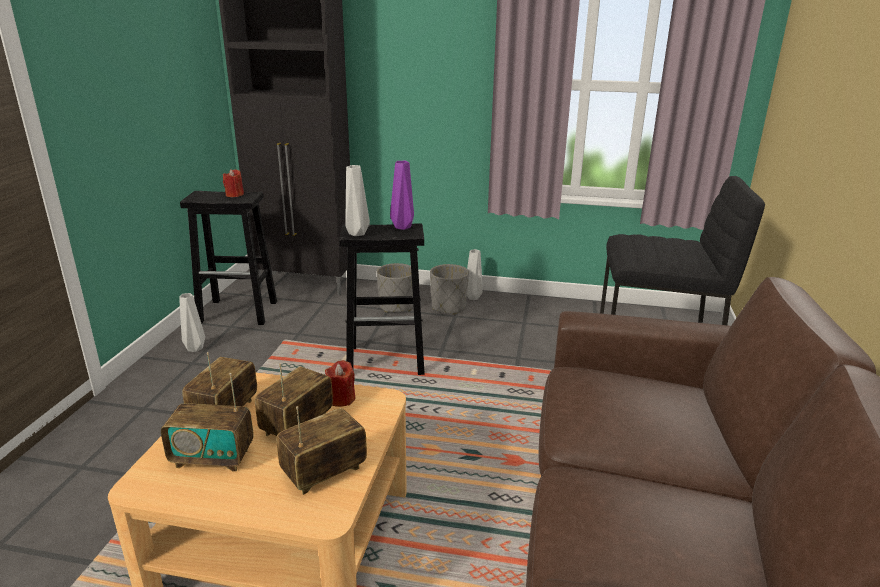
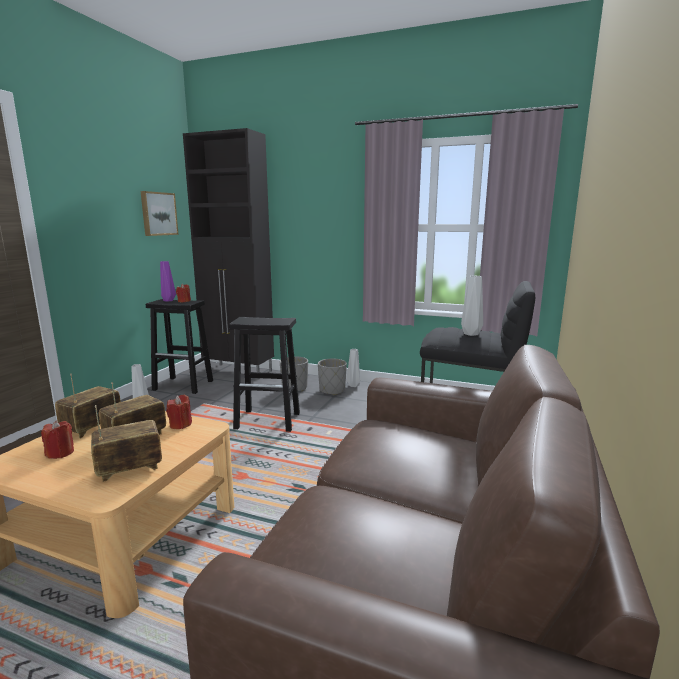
camera: 10 degrees right, 10 degrees down
(180, 60) = (158, 214): none -> picture
(213, 458) = (60, 453): radio -> red candle
(357, 234) = (244, 321): grey vase -> grey vase (471, 334)
(401, 227) = (279, 319): purple vase -> purple vase (168, 300)

